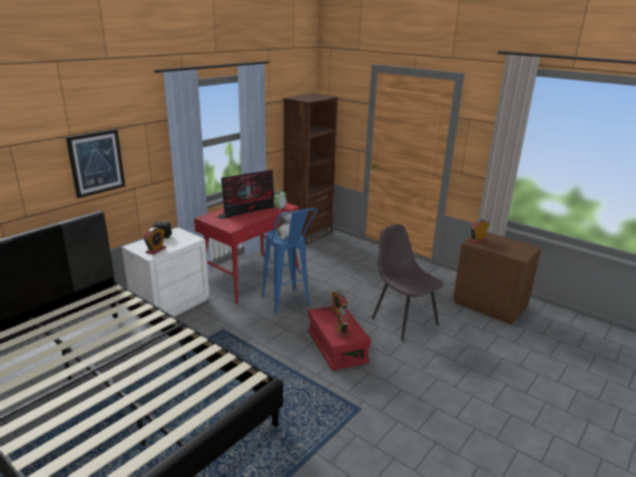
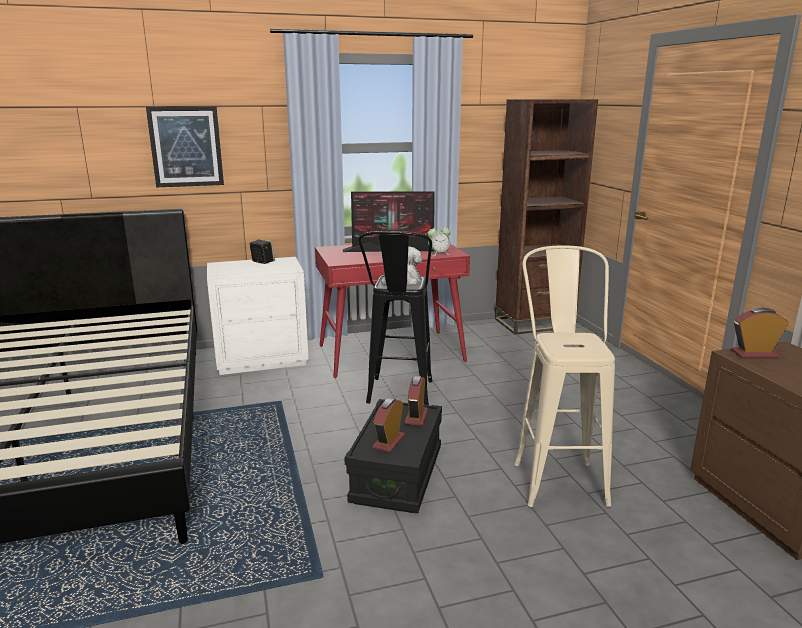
camera: 35 degrees right, 5 degrees down
(156, 250) = (232, 271): alarm clock -> none
(288, 304) = (398, 398): blue stool -> black stool
(337, 348) = (397, 475): red storage box -> black storage box
(403, 321) = (556, 474): grey chair -> beige stool

